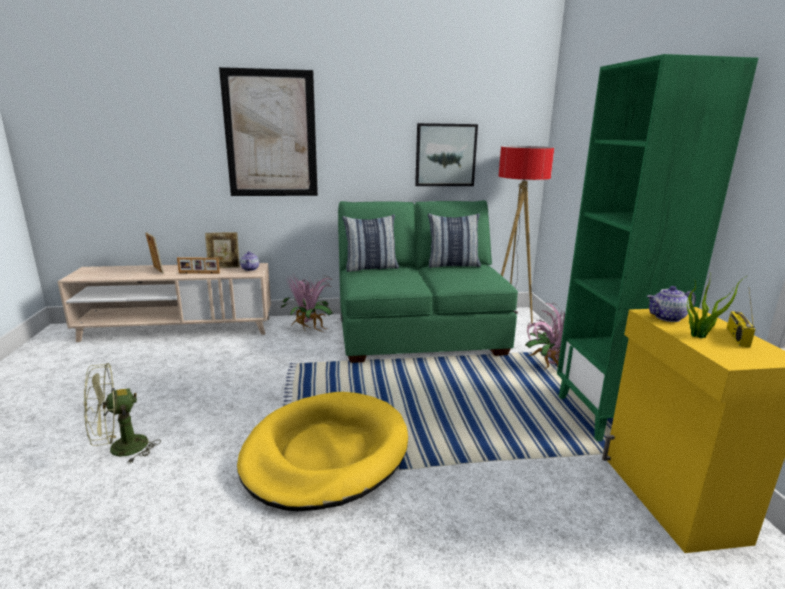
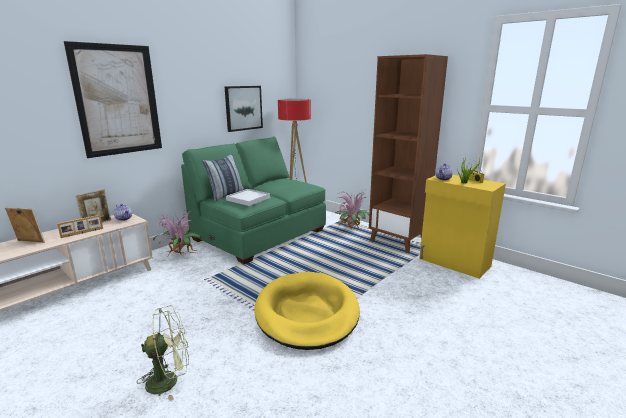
camera: 40 degrees left, 0 degrees up
(120, 450) = (169, 380): green fan -> green fan turned 120 degrees counterclockwise
(383, 278) = (248, 199): none -> white tray
(453, 265) = (272, 182): pillow -> none
(608, 416) = (398, 241): green bookcase -> brown bookcase

